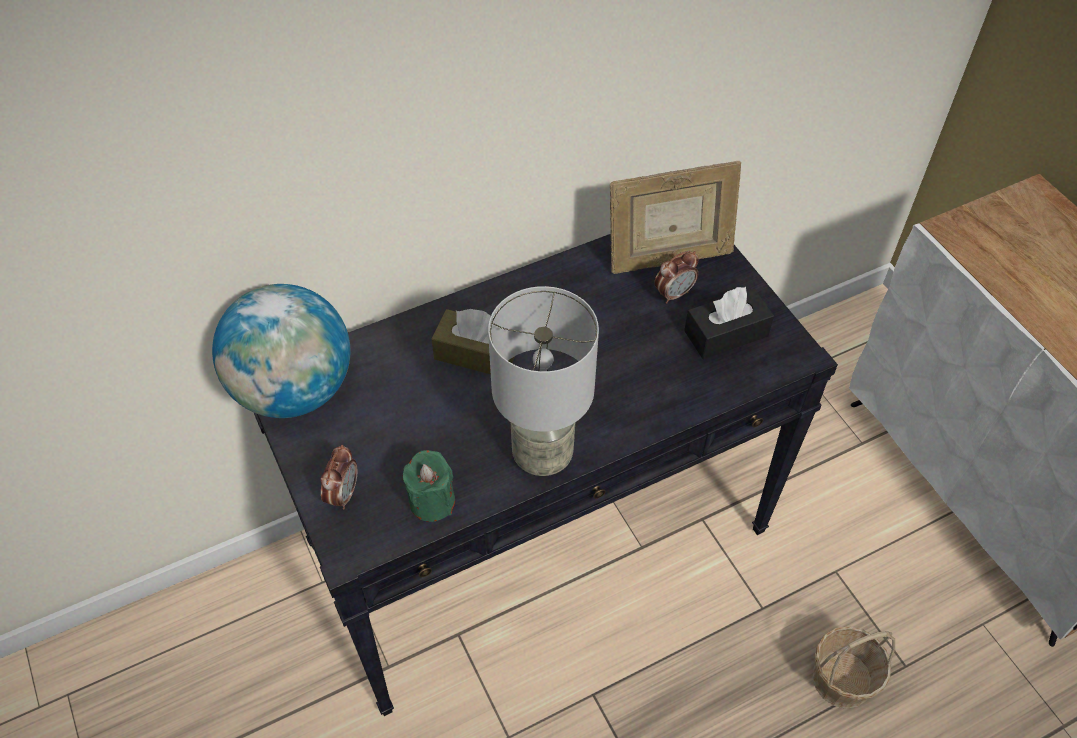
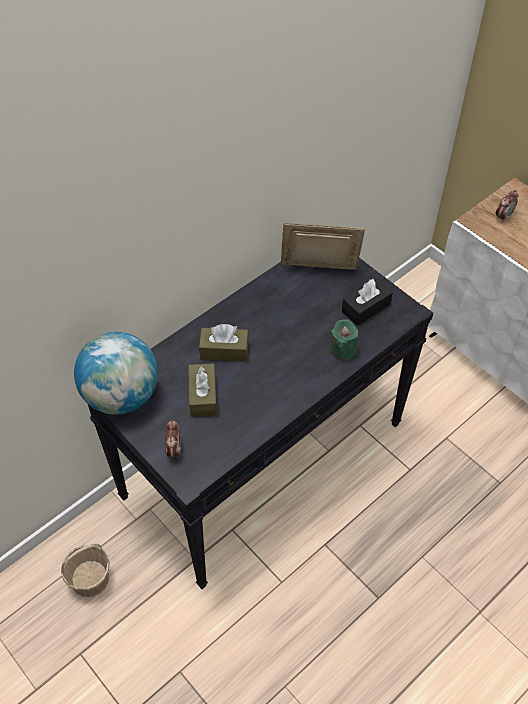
camera: 15 degrees left, 0 degrees up
(418, 417) = (203, 395): none -> brown tissue box
(432, 501) = (228, 442): green candle -> green candle (343, 350)
(541, 455) = (282, 401): grey table lamp -> none
(668, 259) = (319, 270): picture frame -> picture frame turned 150 degrees counterclockwise
(674, 294) = (329, 291): alarm clock -> alarm clock (503, 217)
(841, 679) = (466, 499): basket -> basket (89, 578)

